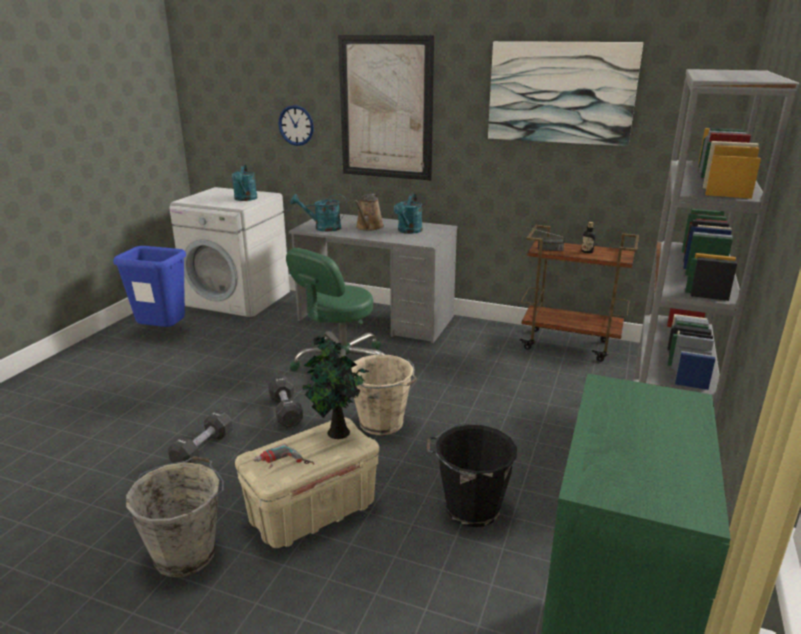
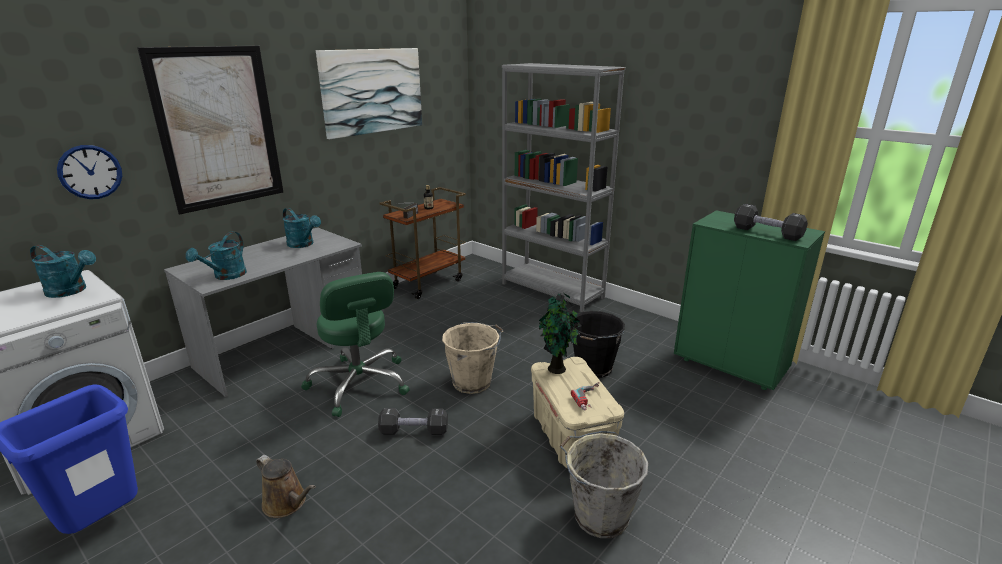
camera: 70 degrees left, 0 degrees up
(203, 449) = (444, 496): black dumbbell -> black dumbbell (767, 233)
(368, 227) = (263, 257): brown watering can -> brown watering can (287, 503)

